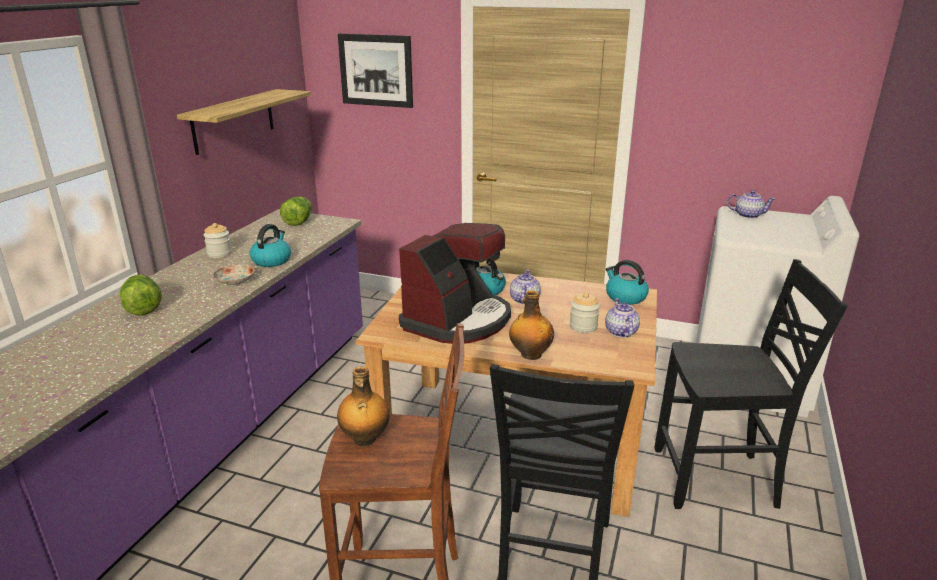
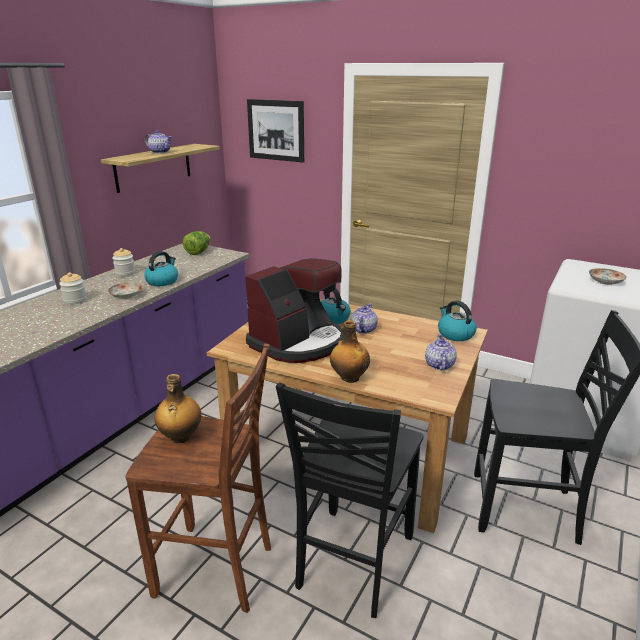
camera: 10 degrees right, 0 degrees up
(143, 308) = (46, 312): lettuce -> none
(583, 326) = (406, 357): jar -> jar (75, 300)
(747, 215) = (587, 268): teapot -> teapot (160, 152)
(771, 229) = (605, 282): none -> plate

